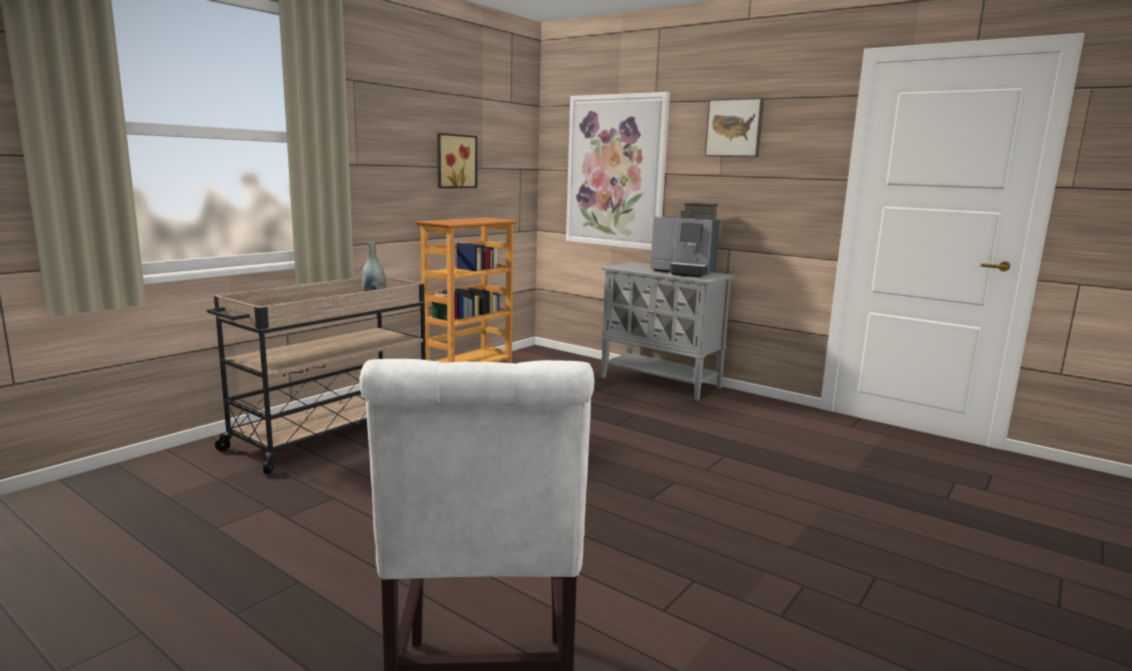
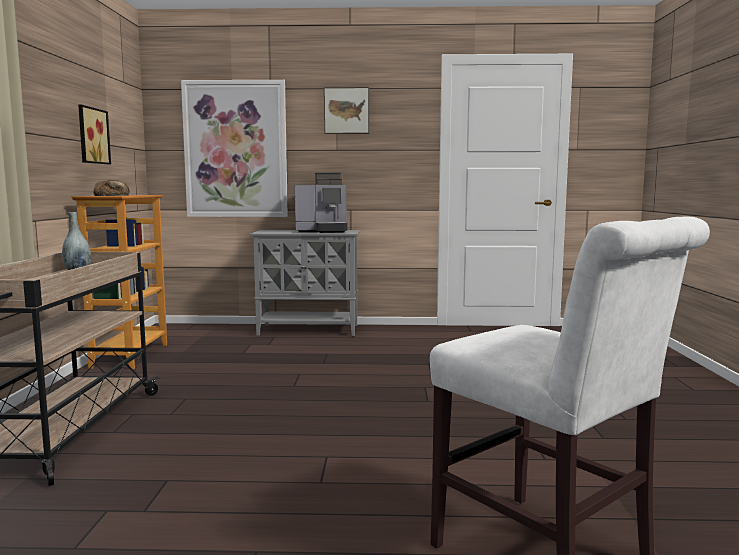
camera: 35 degrees left, 5 degrees down
(453, 221) = (112, 195): none -> bread

